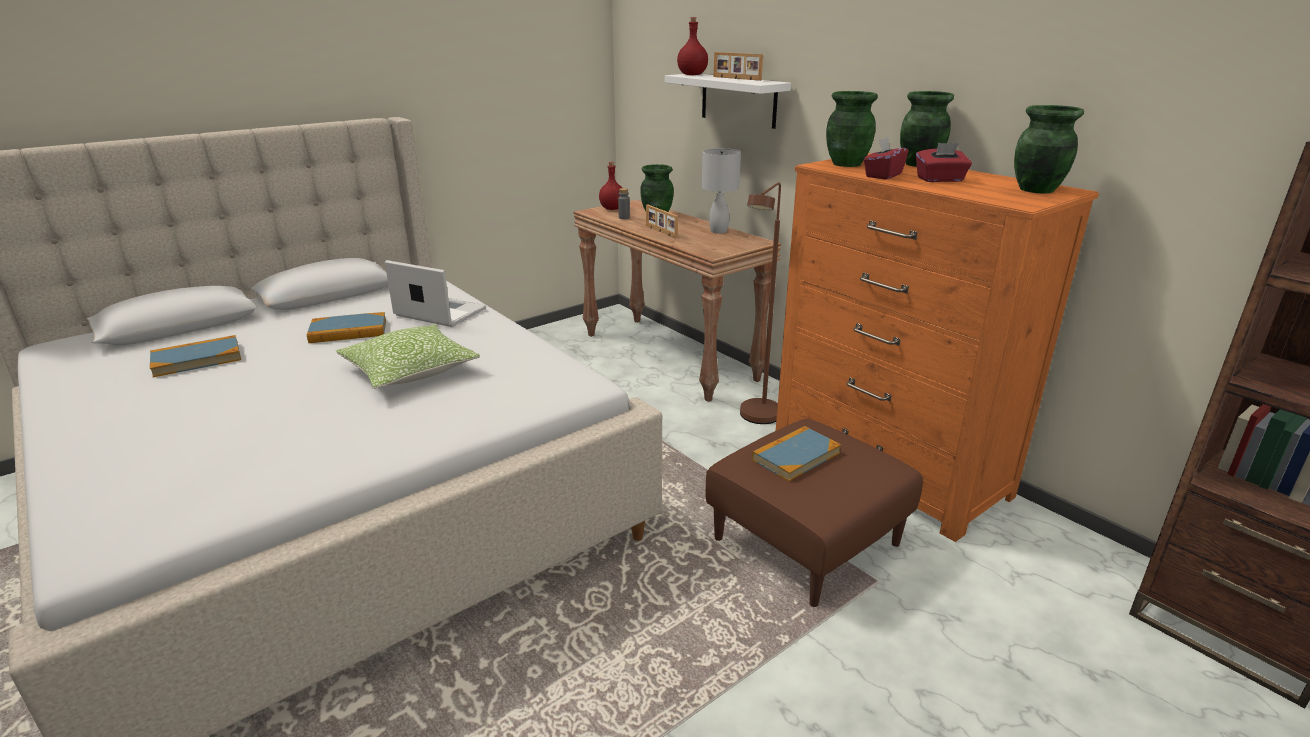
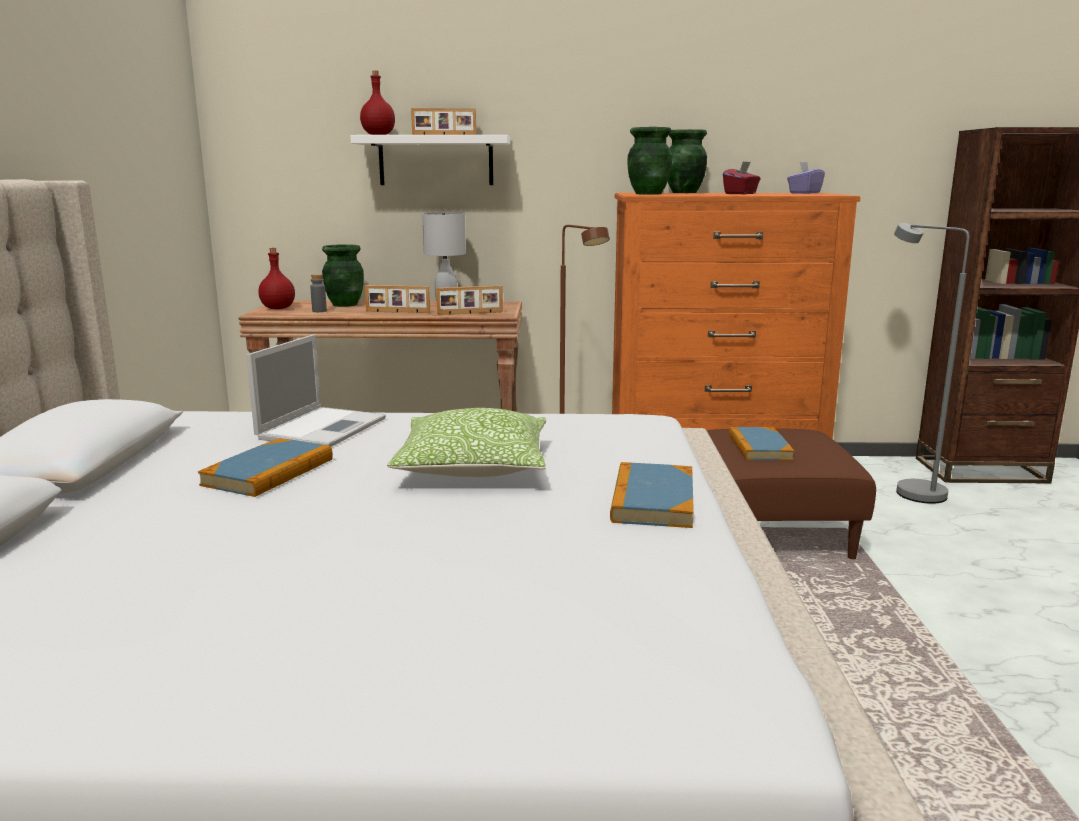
camera: 50 degrees left, 10 degrees down
(197, 359) = (132, 569): book -> book (652, 500)
(438, 312) = (323, 428): laptop -> laptop turned 135 degrees clockwise
(697, 246) = (470, 313): none -> picture frame
(883, 175) = (704, 194): red tissue box -> none
(1036, 190) = (804, 193): green vase -> purple tissue box
(1055, 594) = (909, 490): none -> grey floor lamp

